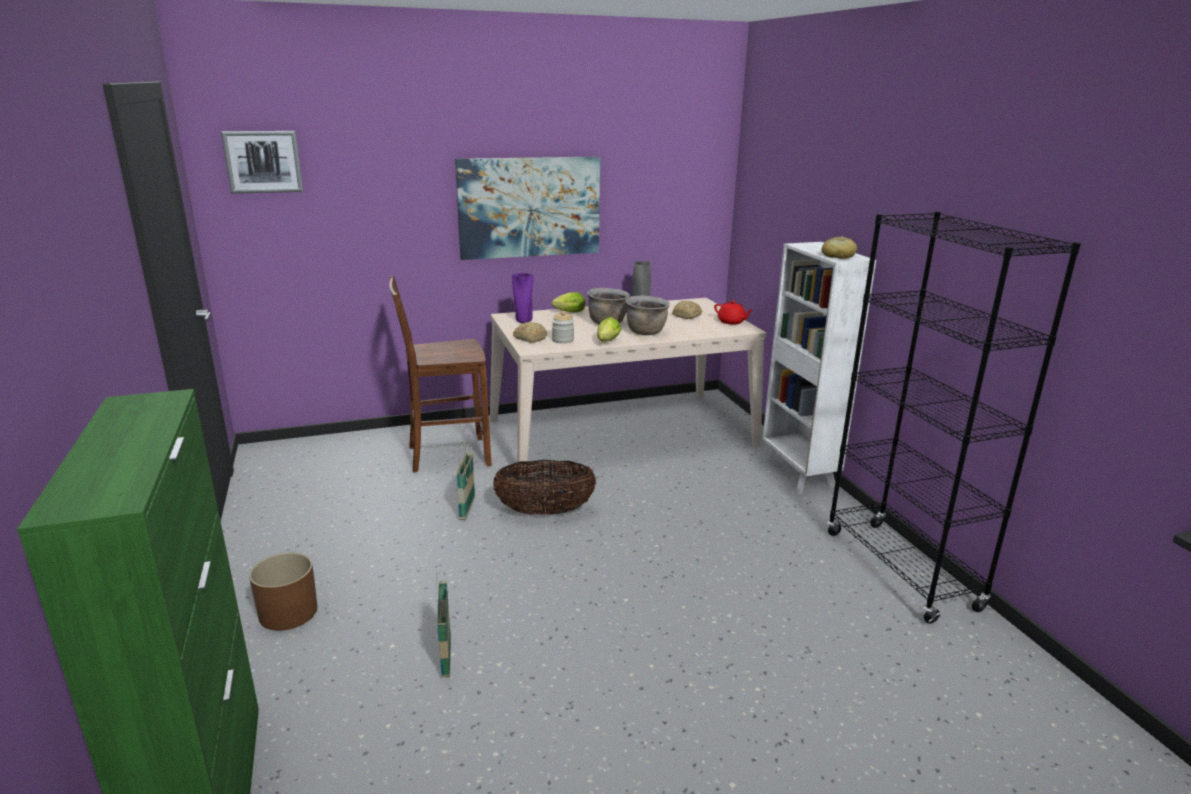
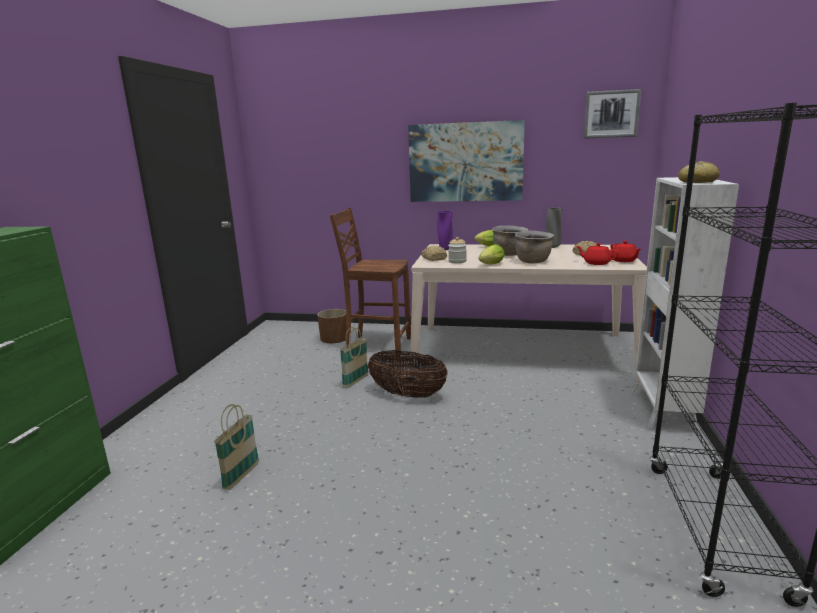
camera: 30 degrees right, 5 degrees down
(263, 162) = (284, 130): picture -> picture (611, 114)
(288, 612) = (188, 419): brown planter -> brown planter (334, 338)
(710, 328) = (596, 263): none -> red teapot

